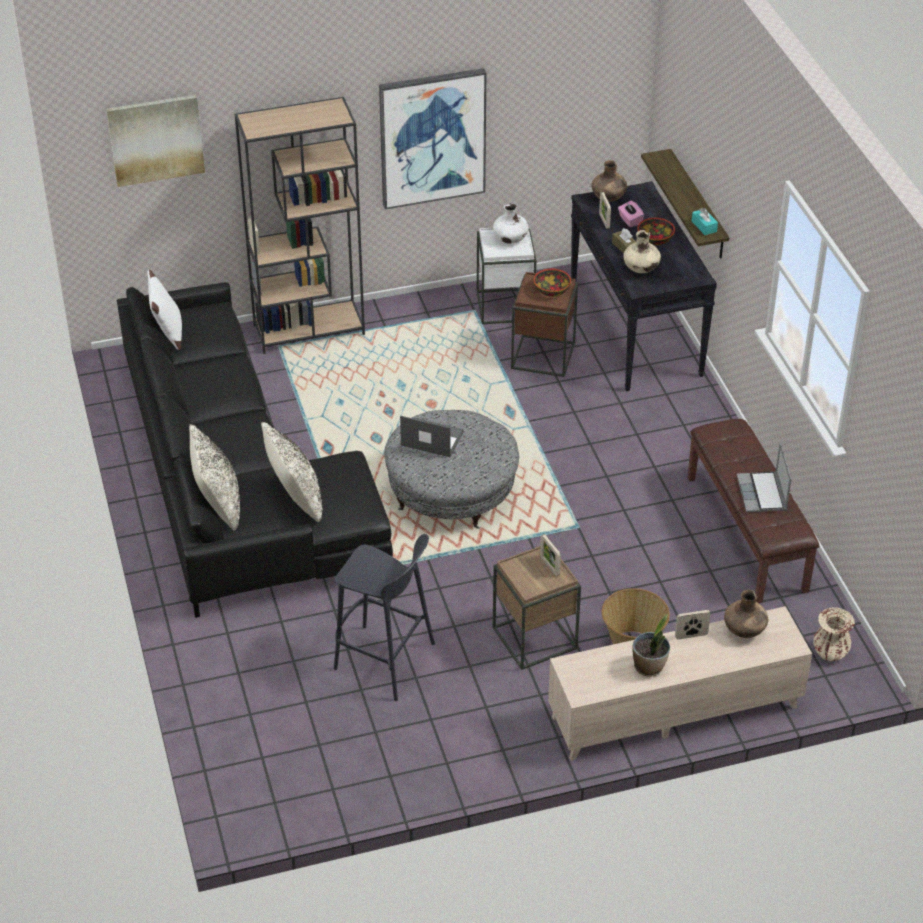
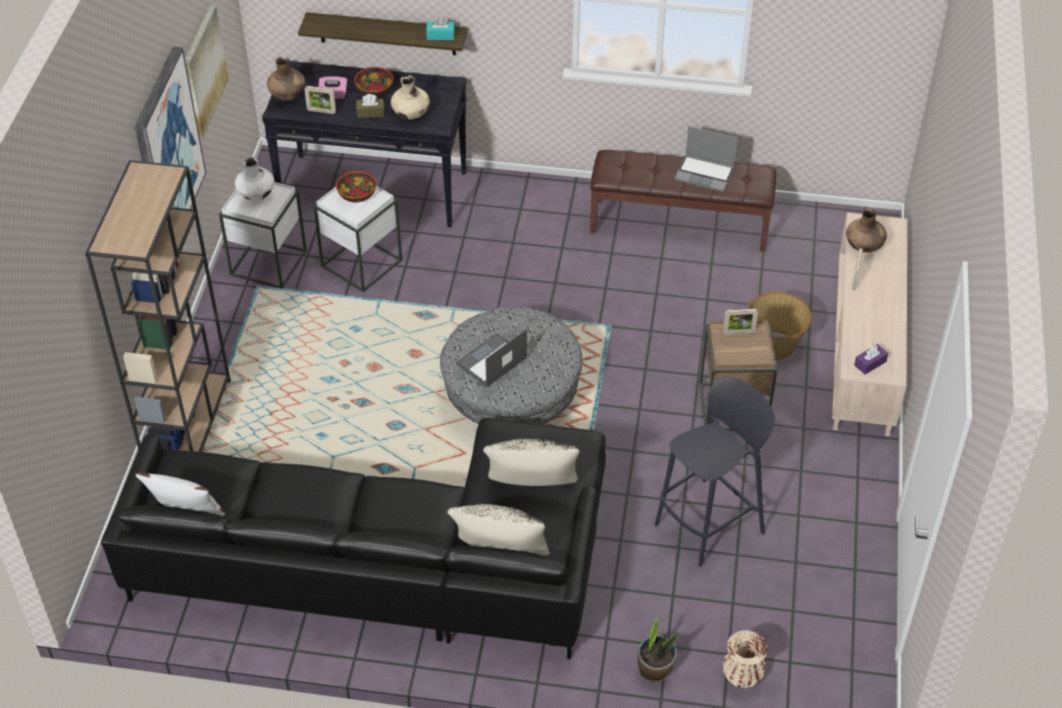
camera: 65 degrees left, 5 degrees up
(156, 139) = (47, 343): picture -> picture (203, 71)
(543, 356) = (361, 263): brown side table -> white side table
(583, 674) = (870, 363): none -> purple tissue box
(649, 667) = (879, 319): potted plant -> potted plant (654, 670)
(830, 653) = (841, 232): beige vase -> beige vase (741, 676)

